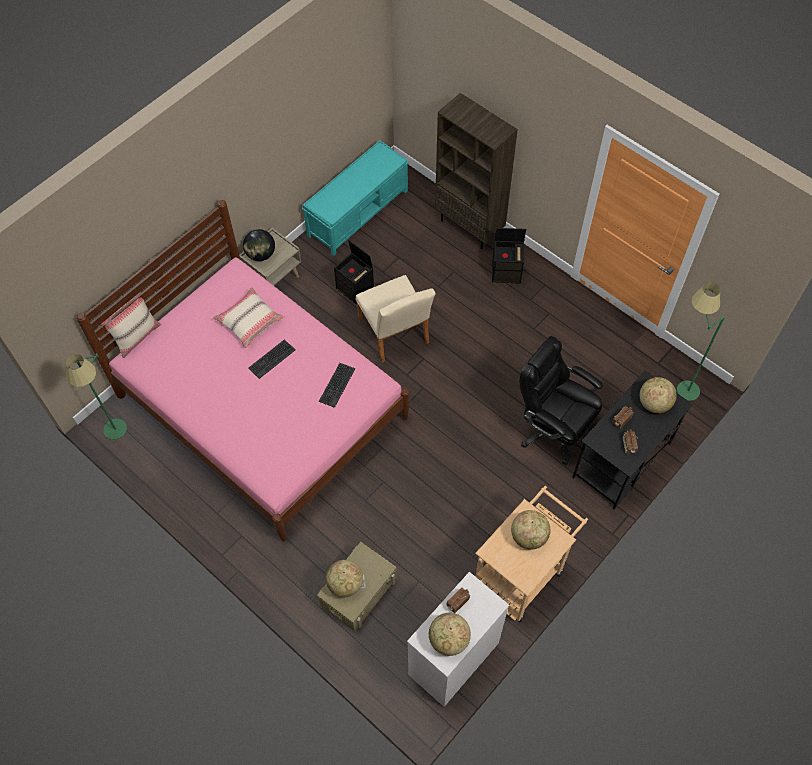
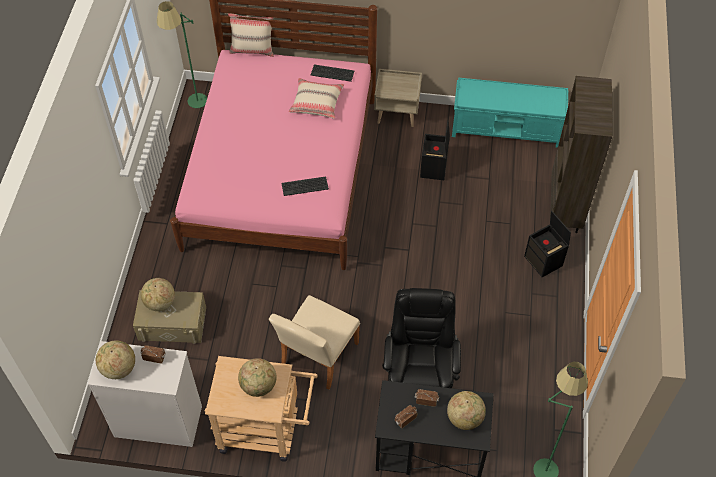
camera: 55 degrees right, 5 degrees down
(261, 254) = (392, 81): globe -> none
(271, 359) = (295, 134): keyboard -> keyboard (332, 73)
(395, 335) = (414, 219): beige chair -> beige chair (317, 358)

